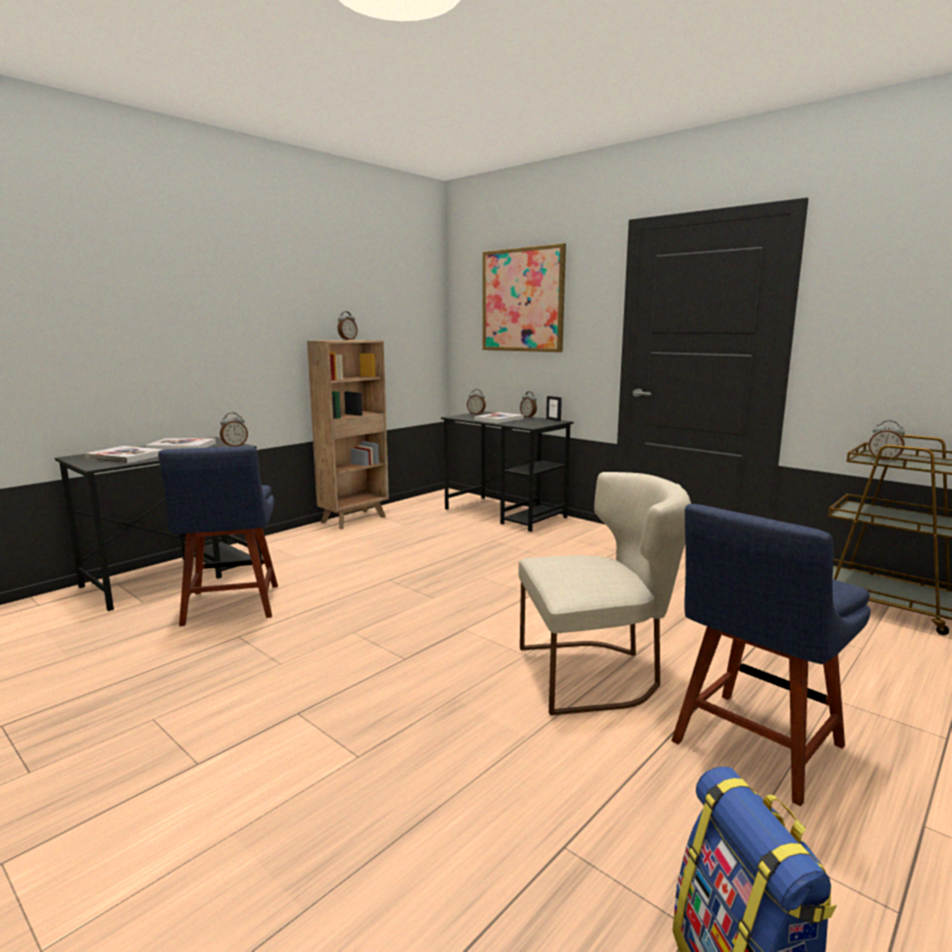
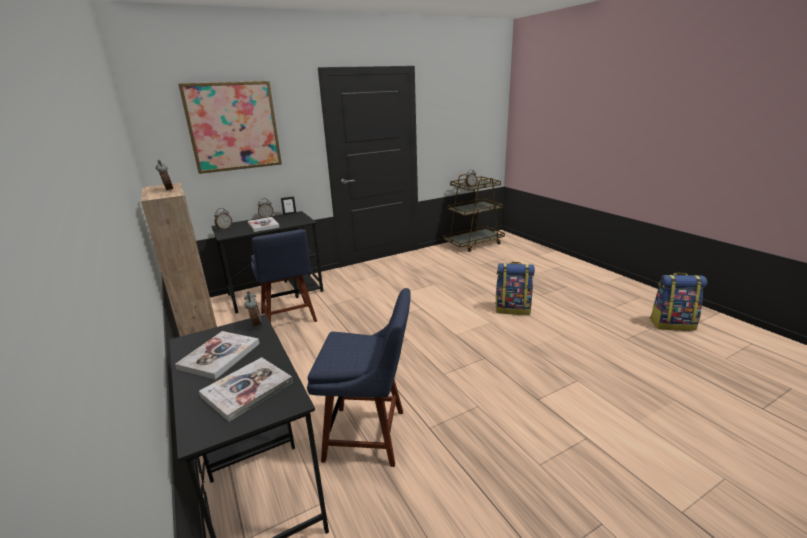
camera: 70 degrees left, 10 degrees up
(597, 673) = (513, 309): beige chair -> backpack
(753, 747) = (568, 293): blue chair -> blue chair (289, 318)

